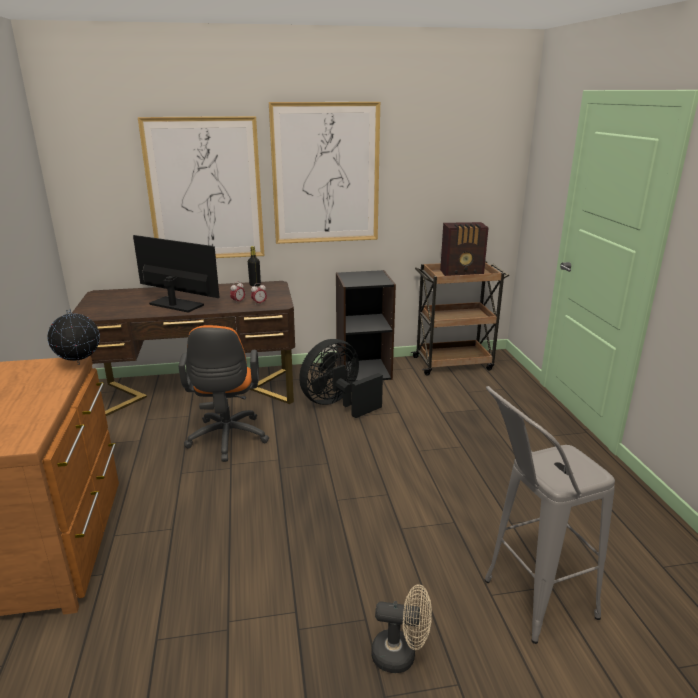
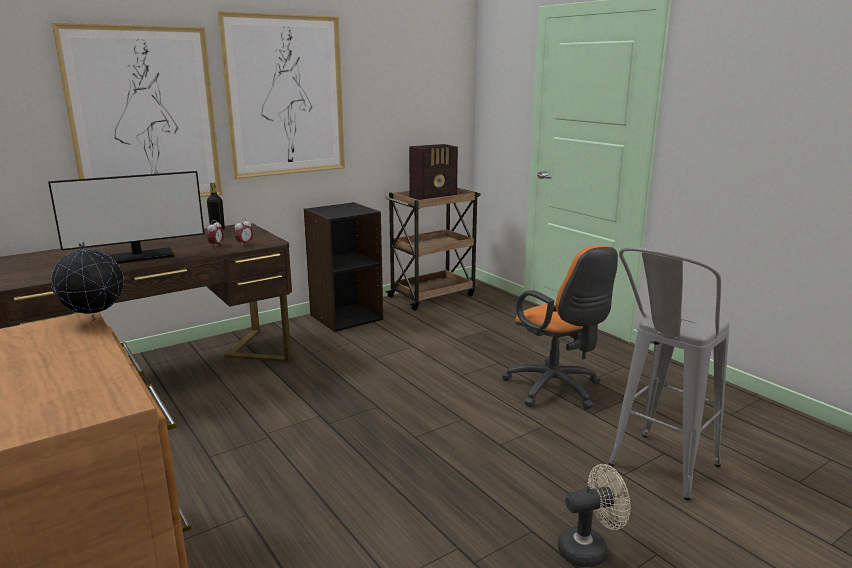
camera: 25 degrees left, 5 degrees down
(176, 305) = (138, 257): monitor -> monitor turned 150 degrees clockwise
(227, 440) = (241, 411): orange office chair -> orange office chair (556, 390)
(338, 404) = (344, 352): black fan -> none

